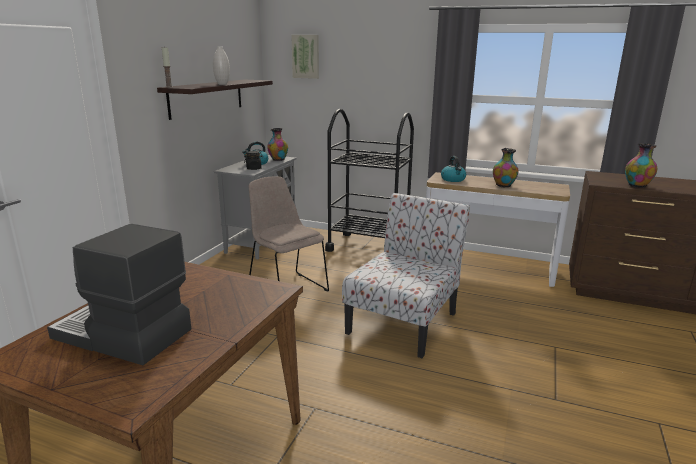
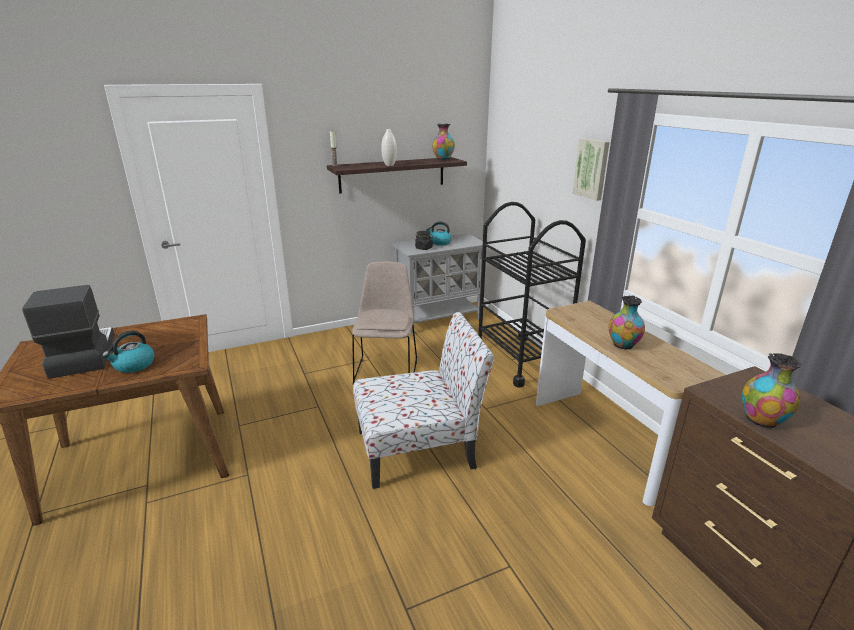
camera: 45 degrees right, 5 degrees up
(278, 160) = (465, 243): vase -> vase (443, 159)
(306, 56) = (514, 137): picture -> picture (592, 168)
(453, 179) = (583, 316): kettle -> kettle (134, 365)

